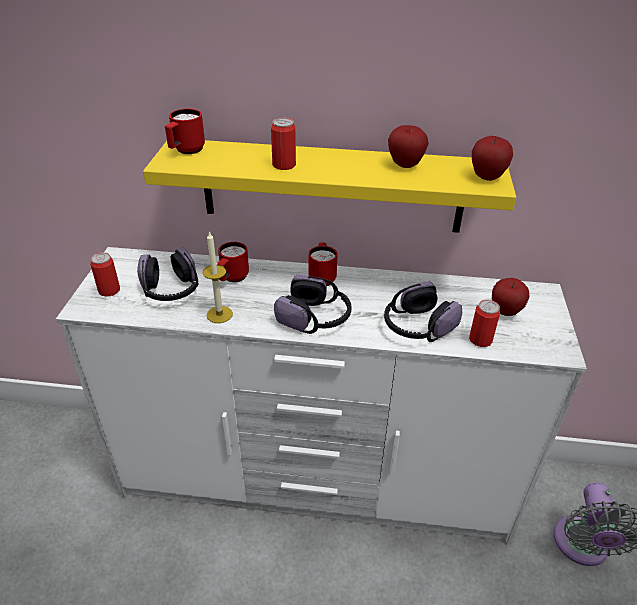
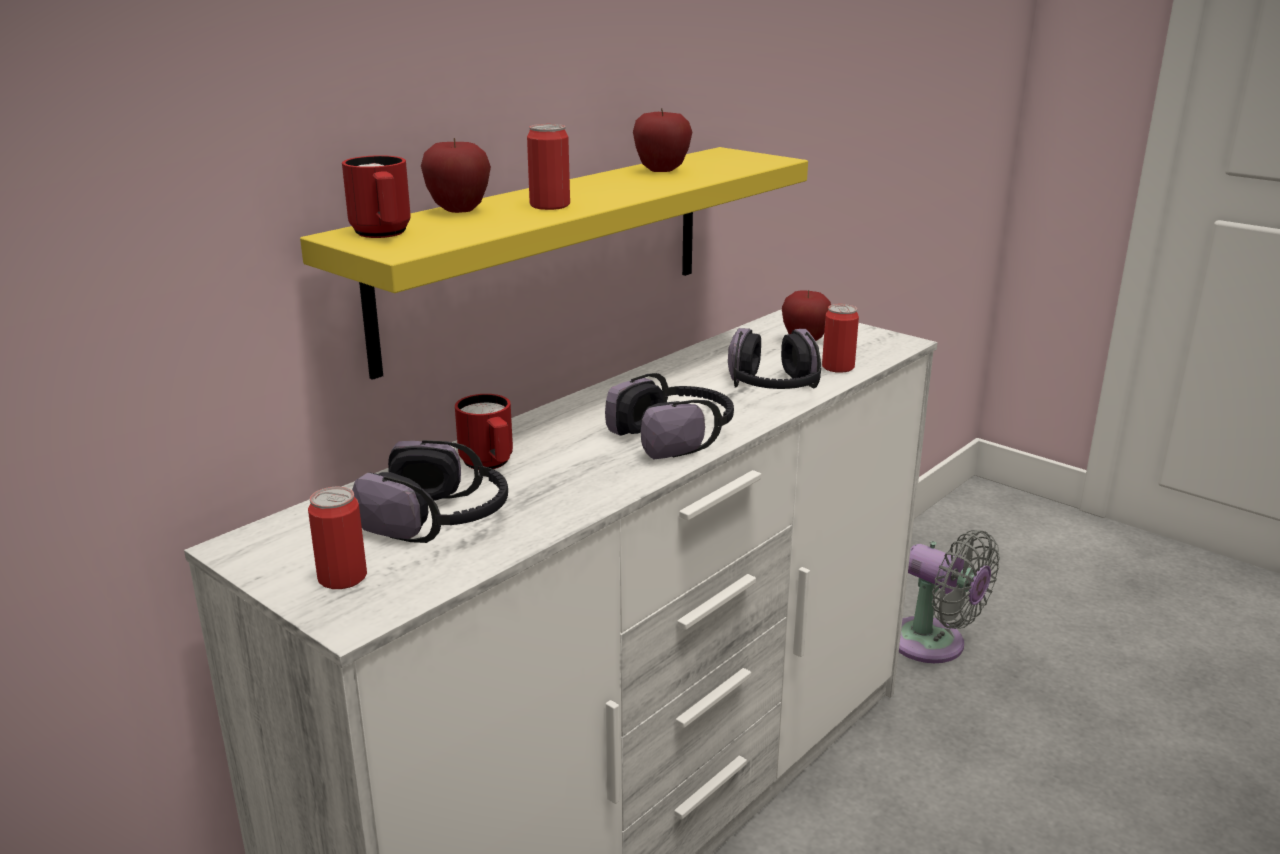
camera: 55 degrees left, 15 degrees down
(219, 314) = (568, 498): candle -> none
(322, 277) = (589, 407): red mug -> none
(487, 177) = (750, 157): apple -> apple (458, 211)

